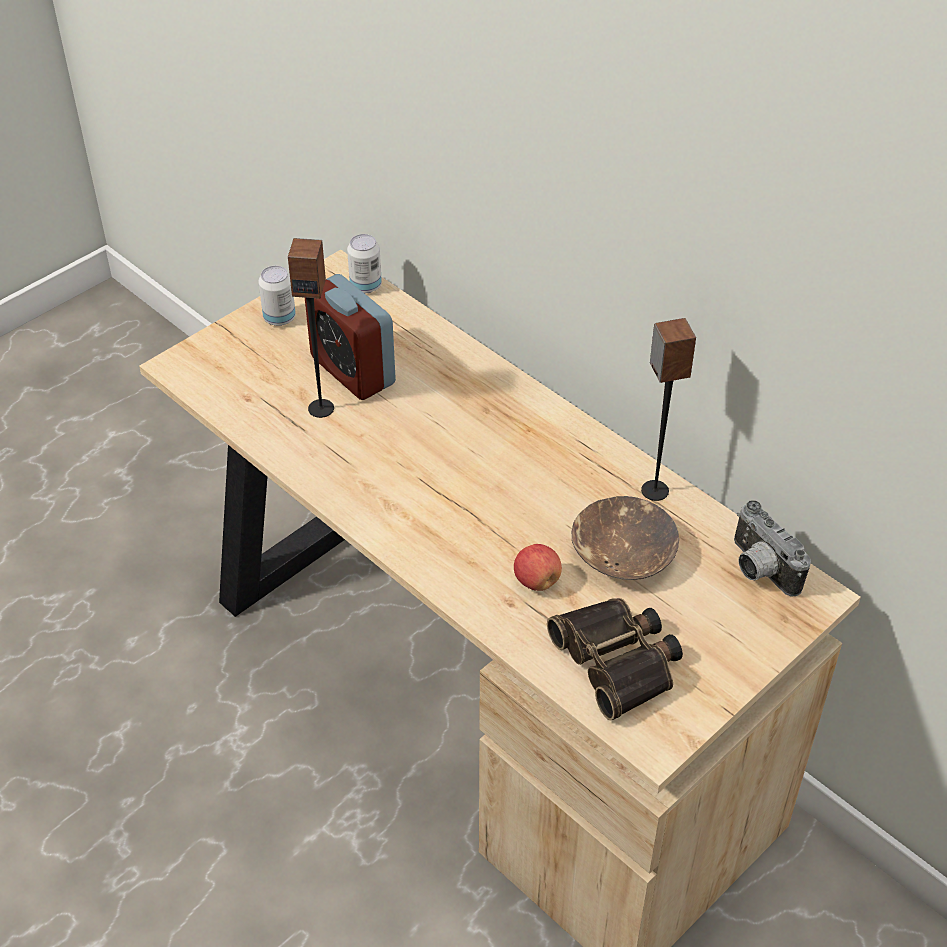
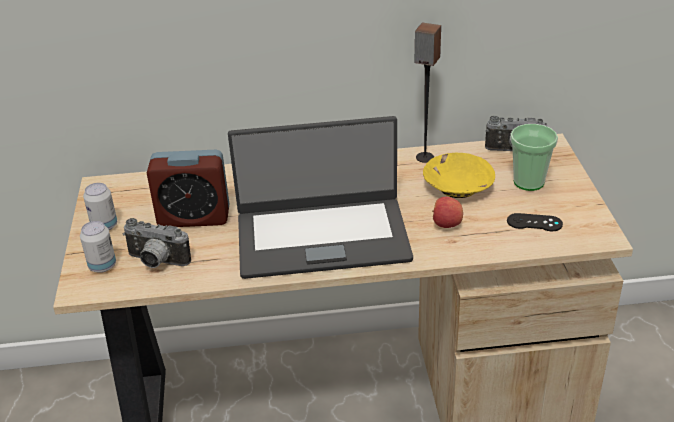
camera: 50 degrees left, 10 degrees down
(258, 390) = (156, 262): none -> camera
(321, 408) = (208, 243): speaker -> none
(365, 286) = (129, 181): can -> can (102, 266)
(414, 487) = (322, 236): none -> laptop
(619, 661) = (534, 222): binoculars -> black game controller
(622, 552) = (457, 187): brown bowl -> yellow bowl
(703, 615) = (528, 182): none -> cup

